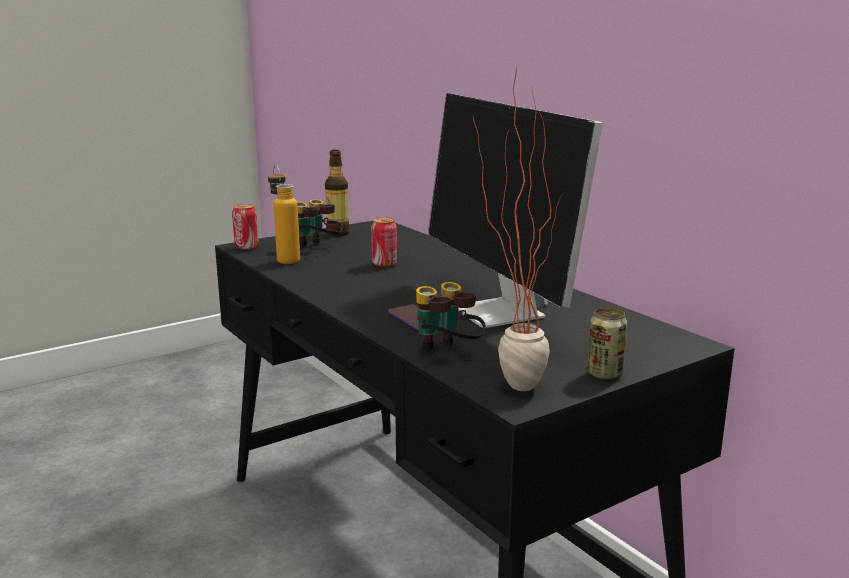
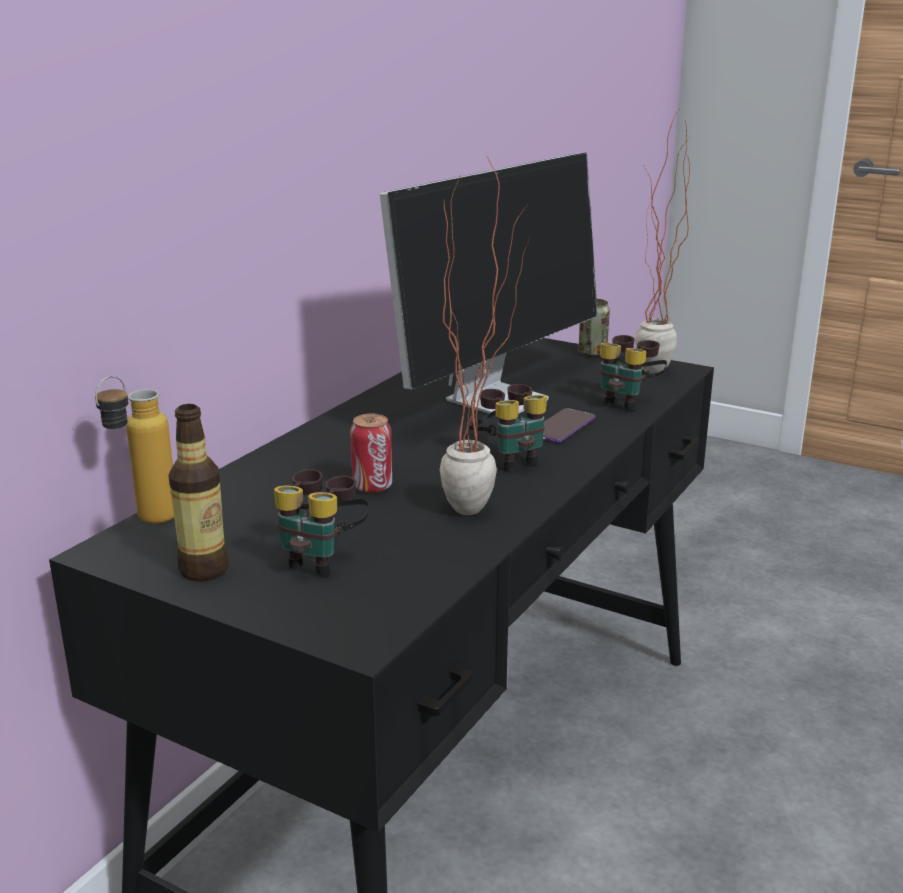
camera: 115 degrees left, 5 degrees up
(246, 247) = (367, 629): can -> none
(285, 259) = (410, 566): bottle -> bottle (145, 522)
(320, 279) = (485, 509): none -> potted plant
(380, 296) = (509, 459): none -> binoculars

